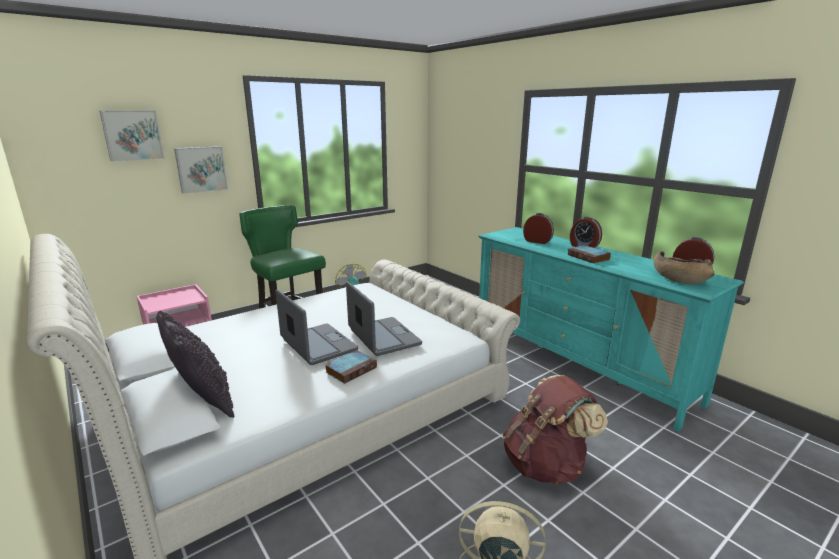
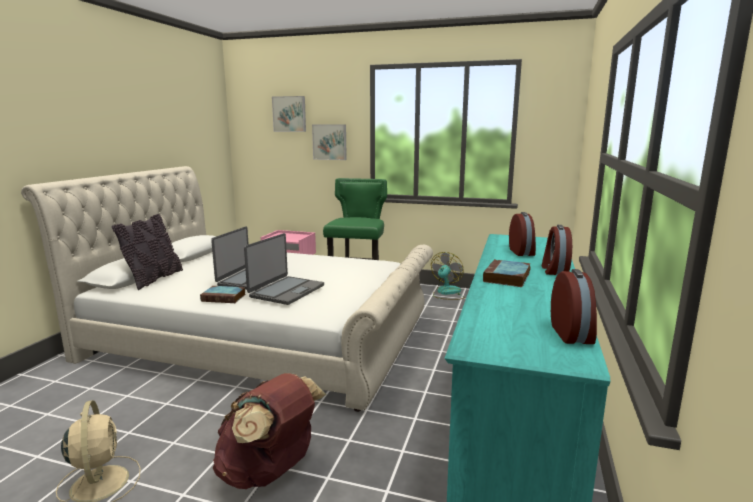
camera: 55 degrees right, 5 degrees down
(678, 279) = (507, 329): brown bowl -> none

